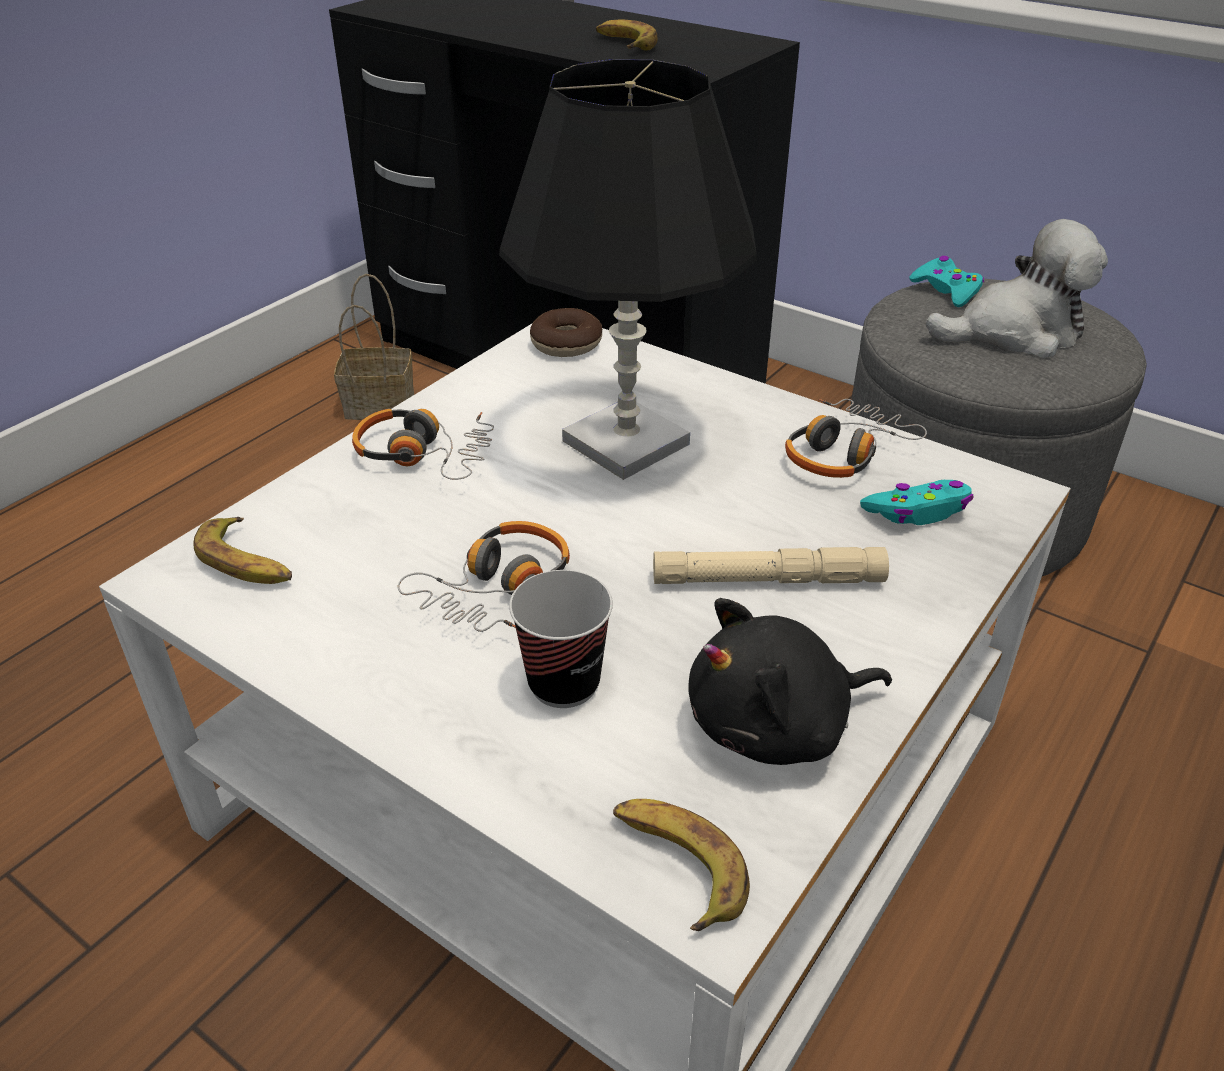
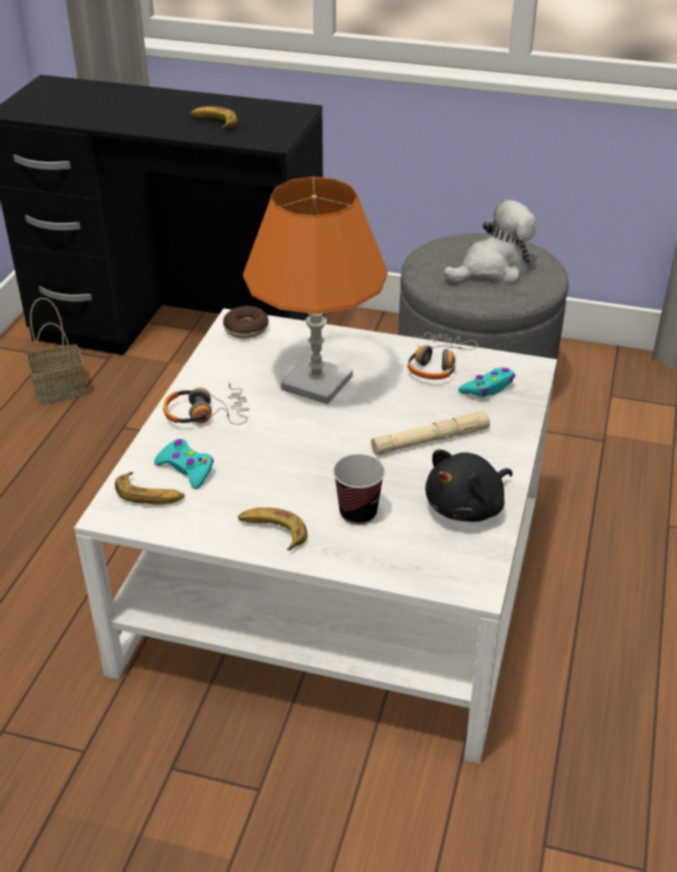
camera: 20 degrees left, 0 degrees up
(497, 589) = (296, 477): headphones -> none
(626, 442) = (317, 382): black table lamp -> orange table lamp
(676, 865) = (453, 574): banana -> banana (272, 532)
(946, 290) = (443, 247): turquoise game controller -> turquoise game controller (186, 469)

